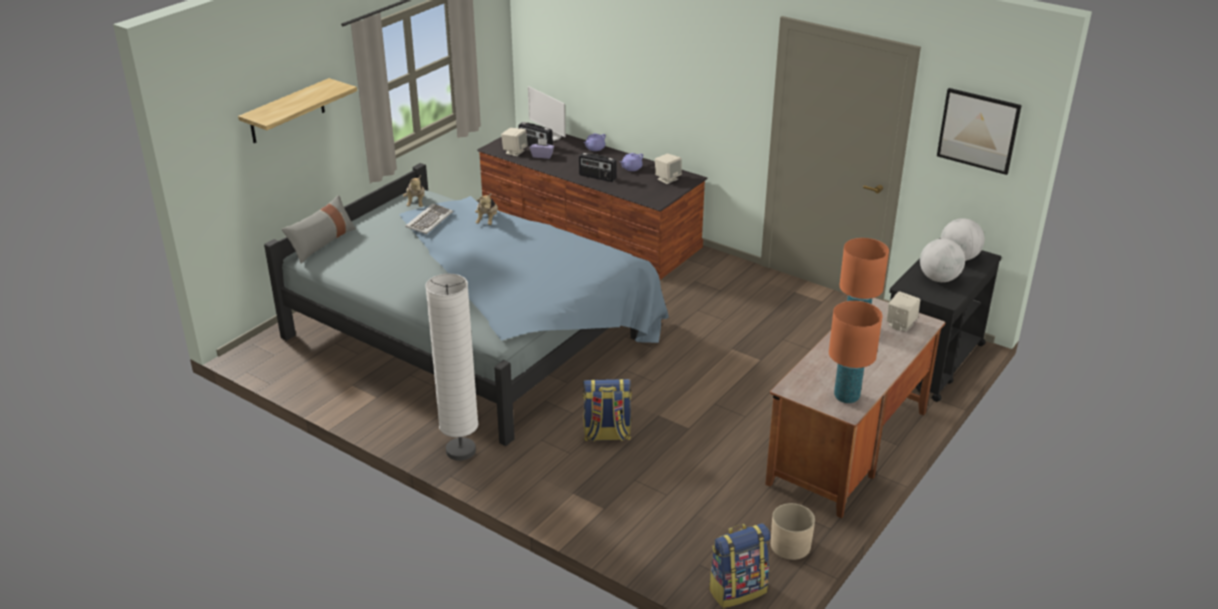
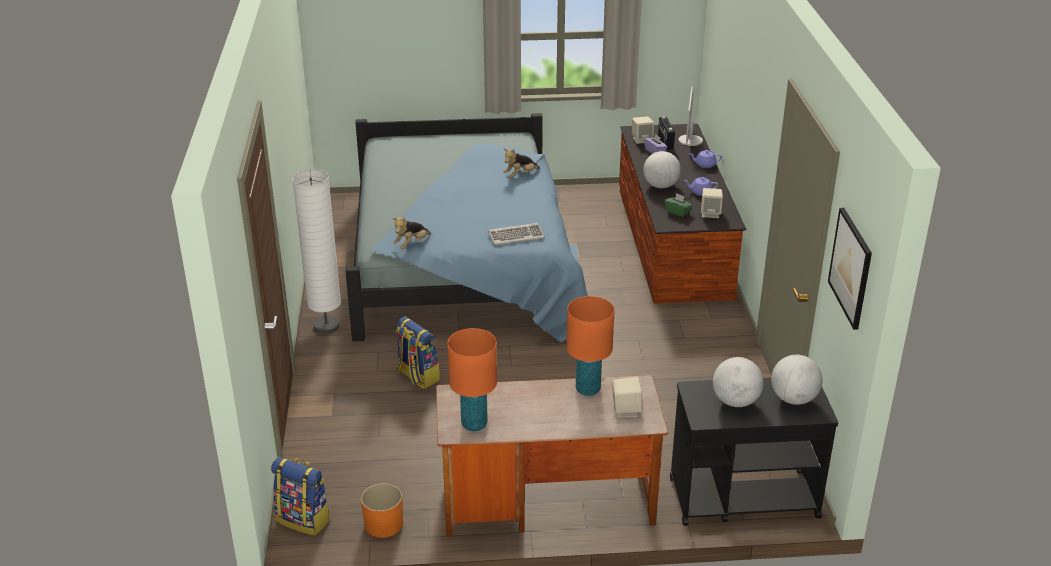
camera: 50 degrees right, 0 degrees up
(287, 111) = (412, 23): shelf -> none
(322, 243) = (402, 139): grey pillow -> none
(416, 203) = (504, 142): plush toy -> plush toy (411, 244)
(429, 221) = (482, 156): keyboard -> keyboard (516, 236)
(597, 177) = (660, 186): radio -> globe
(645, 189) = (677, 212): none -> green tissue box
(790, 546) = (383, 524): beige planter -> orange planter

